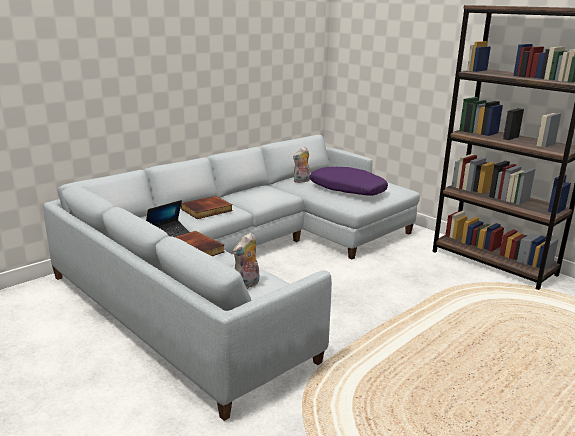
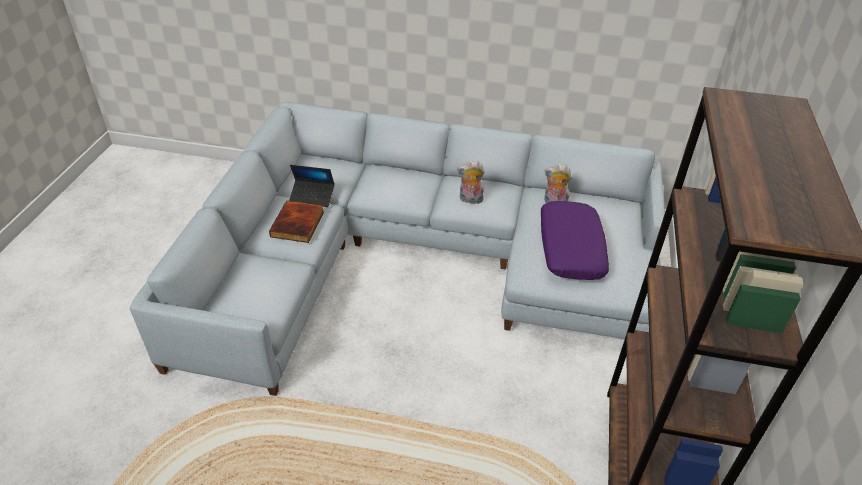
camera: 55 degrees right, 20 degrees up
(207, 210) = (393, 186): book -> none
(247, 285) = (253, 287): plush toy -> plush toy (470, 200)

